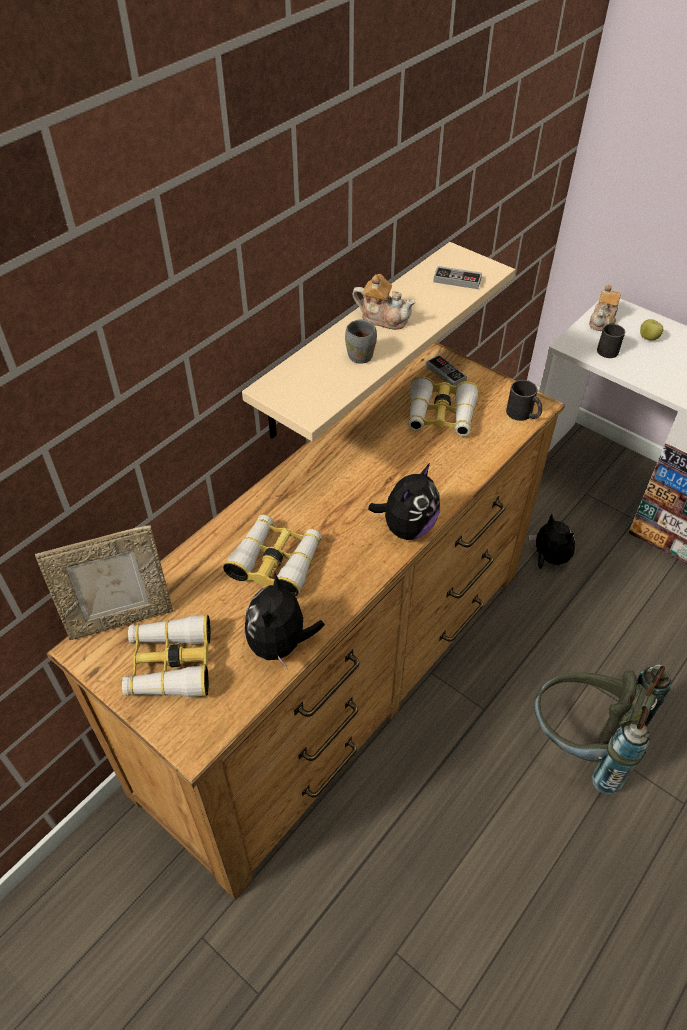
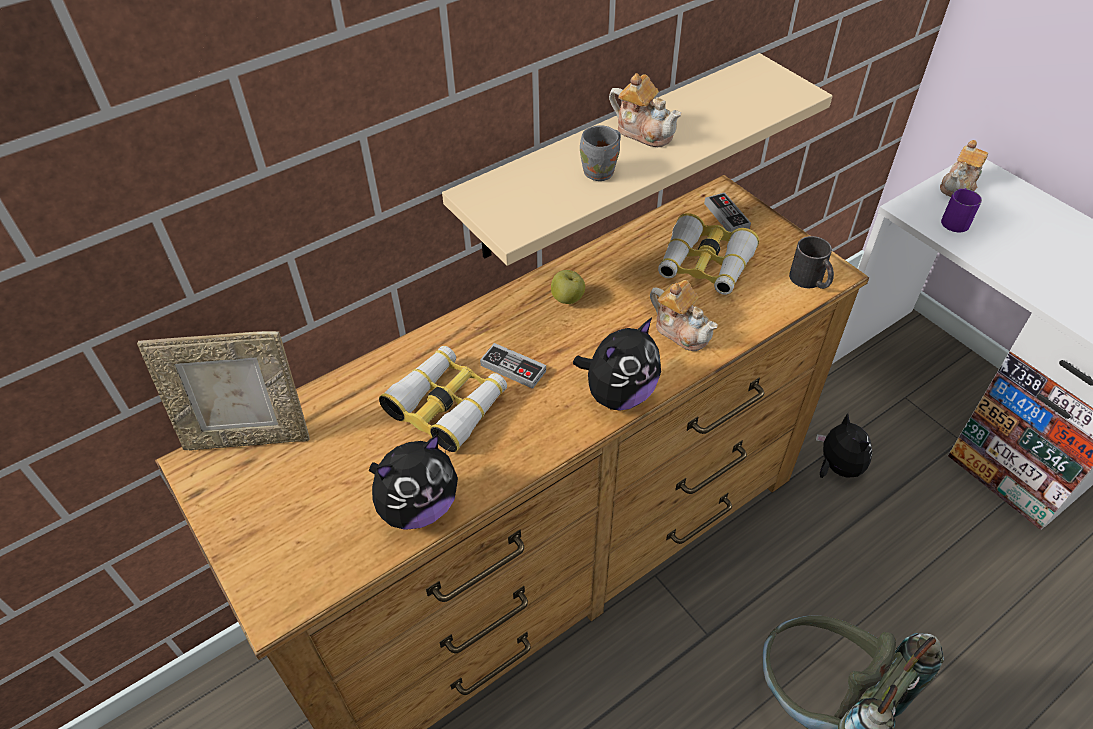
camera: 15 degrees right, 0 degrees up
(170, 664) = (282, 503): binoculars -> none
(280, 644) = (418, 507): plush toy -> plush toy turned 150 degrees counterclockwise
(439, 469) = (681, 330): none -> teapot
(457, 280) = (752, 99): game controller -> game controller (513, 368)
(607, 348) = (955, 219): black mug -> purple mug
(648, 338) = (1014, 215): apple -> apple (567, 299)

